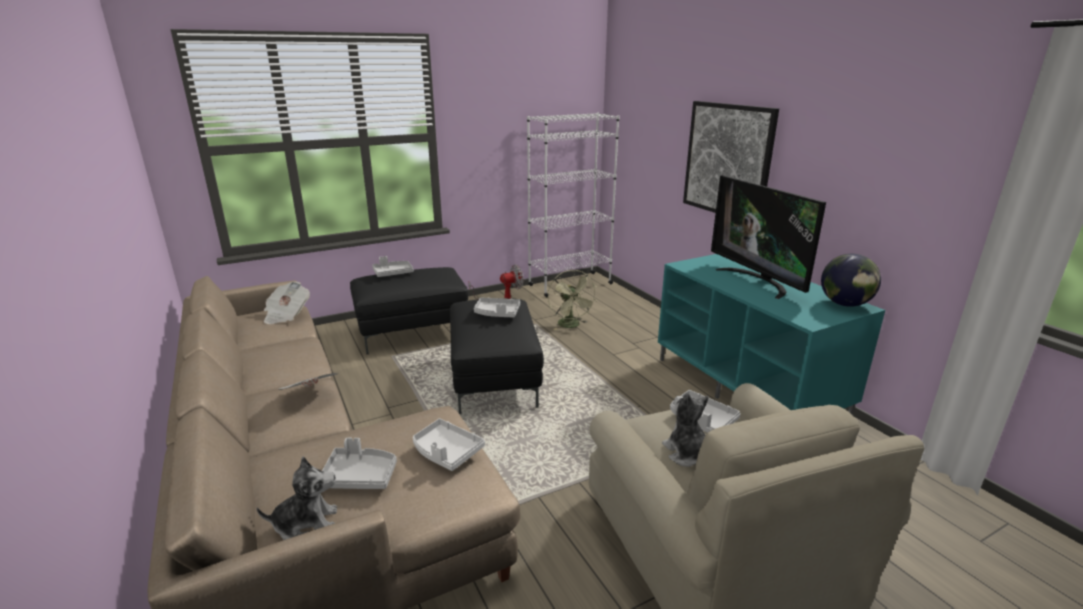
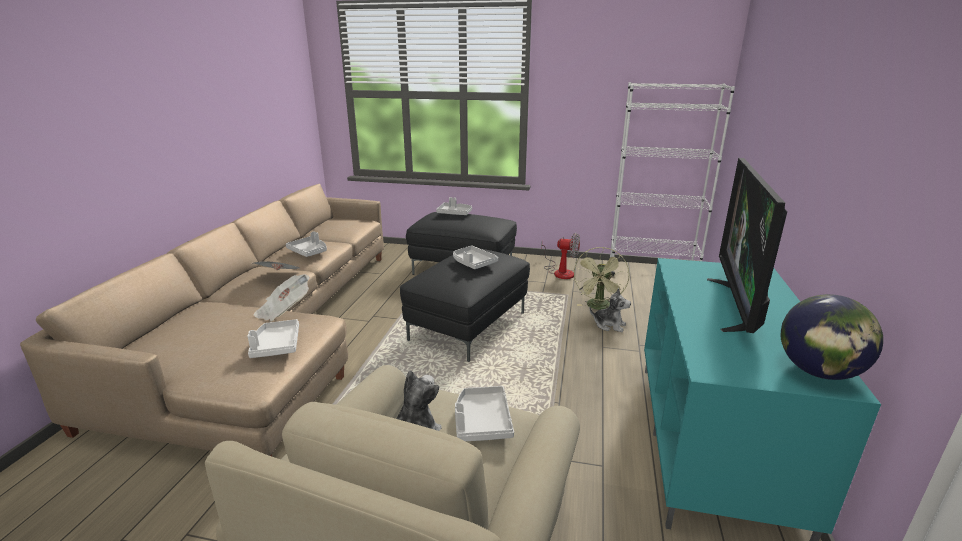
camera: 40 degrees right, 0 degrees up
(286, 315) = (353, 224): newspaper -> newspaper (284, 311)
(307, 524) = (152, 350): plush toy -> plush toy (609, 325)
(360, 476) = (214, 336): grey tray -> grey tray (309, 252)
(727, 160) = (797, 144): picture -> none

